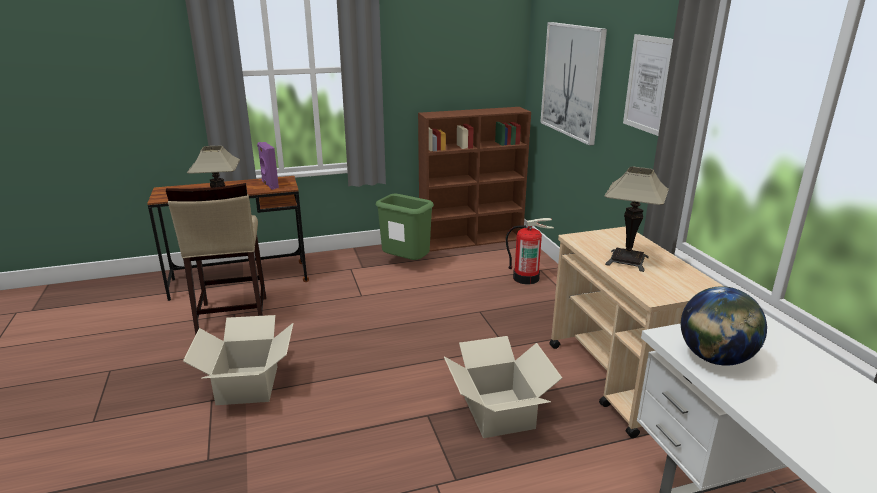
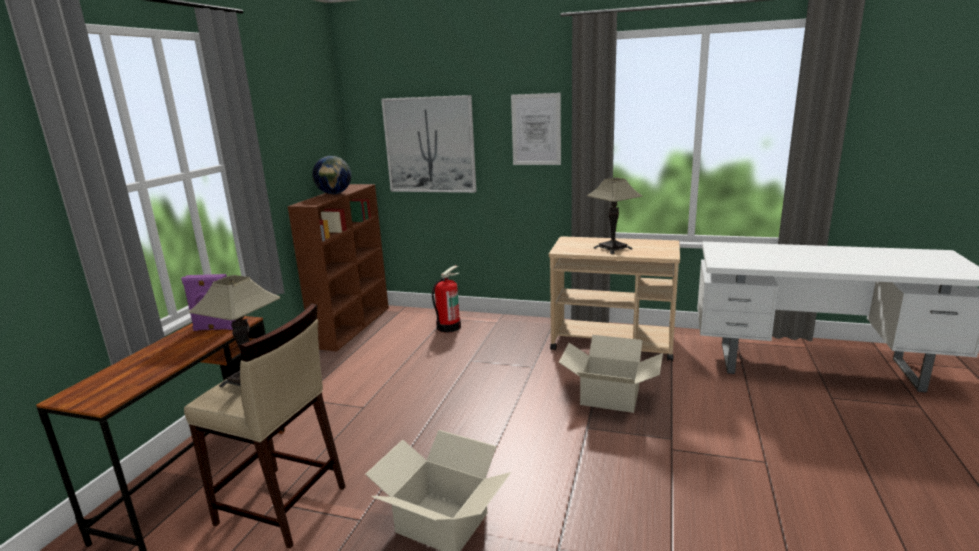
camera: 55 degrees left, 5 degrees down
(406, 264) = (342, 367): green trash can -> none
(714, 359) = (750, 262): globe -> globe (334, 194)

